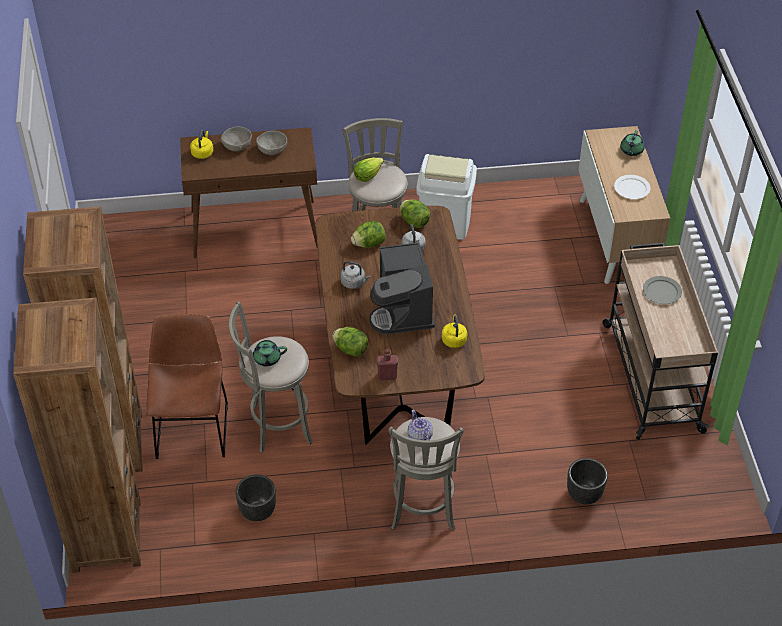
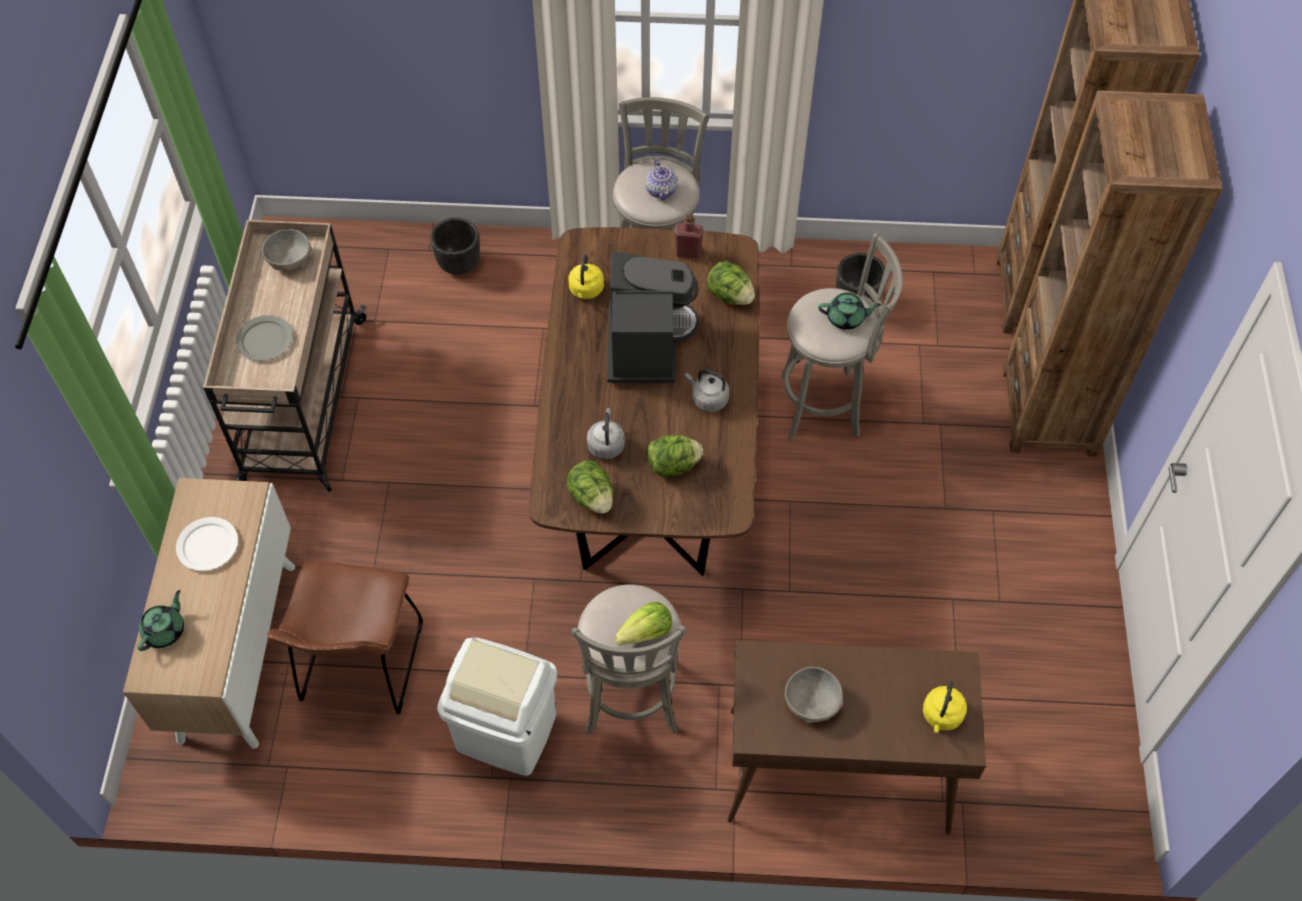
camera: 170 degrees left, 10 degrees up
(192, 427) = (939, 420): brown chair -> brown chair (360, 668)
(237, 146) = (877, 724): grey bowl -> grey bowl (290, 260)

